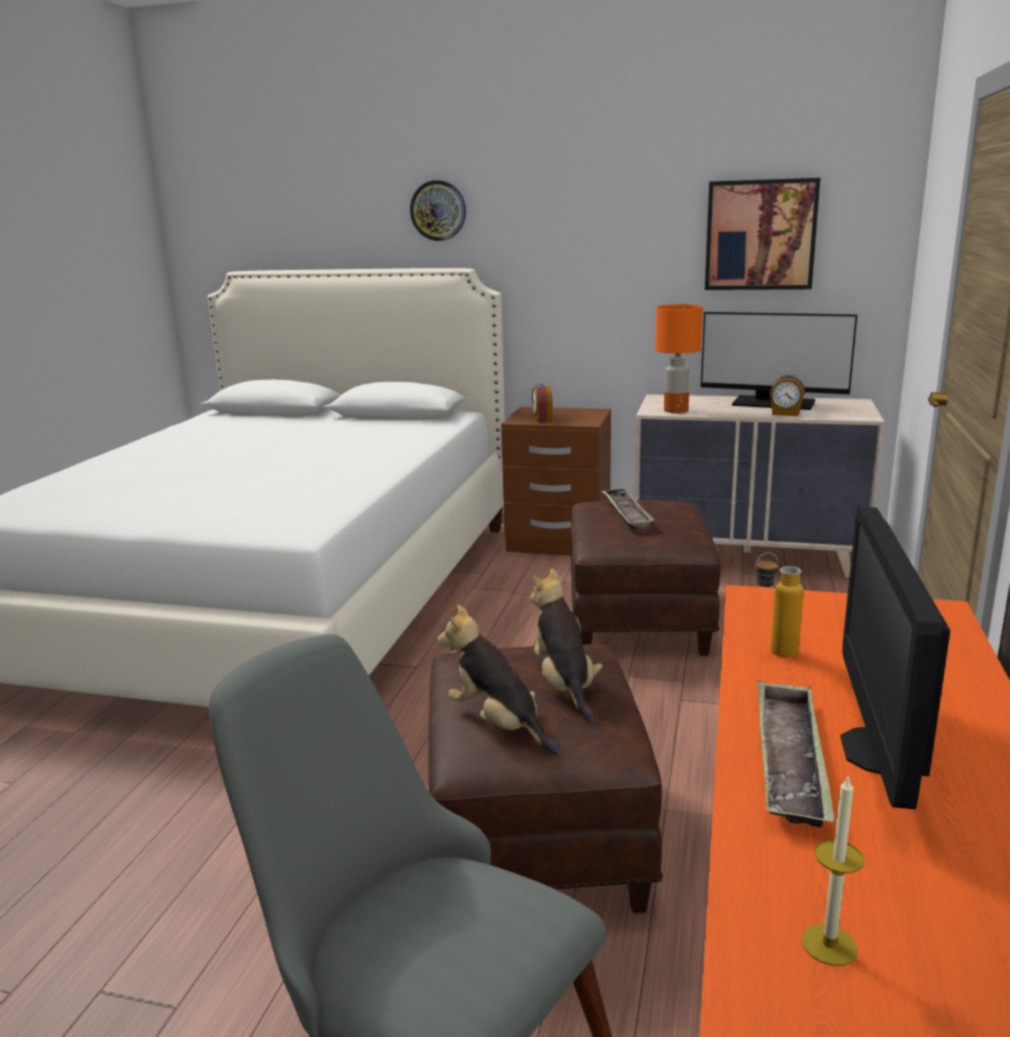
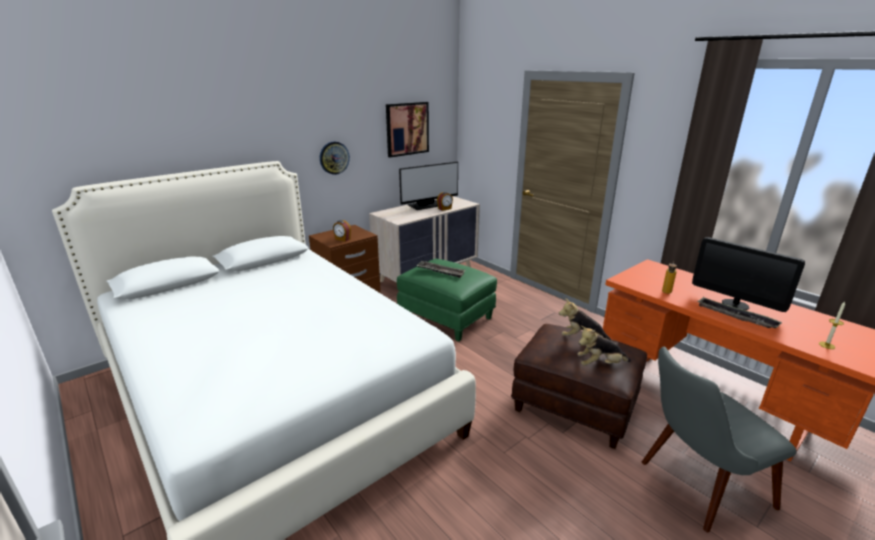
camera: 55 degrees left, 5 degrees up
(438, 210) = (244, 126): wall clock -> wall clock (334, 158)
(636, 619) = (445, 317): brown ottoman -> green ottoman
(676, 410) = (405, 218): orange table lamp -> none

